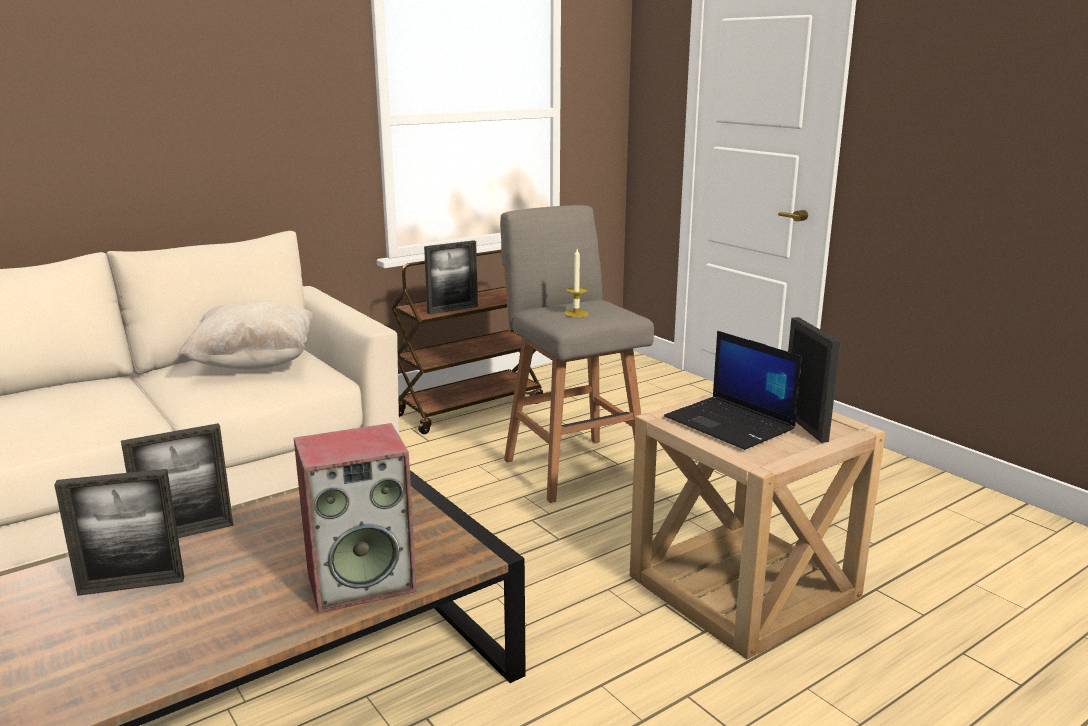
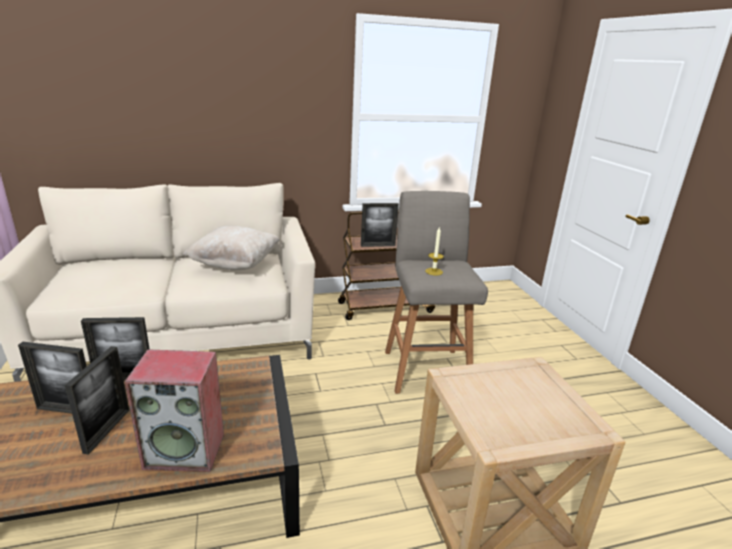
camera: 20 degrees right, 5 degrees up
(731, 424) = (495, 397): laptop -> none
(804, 425) = (555, 415): picture frame -> picture frame (107, 430)

